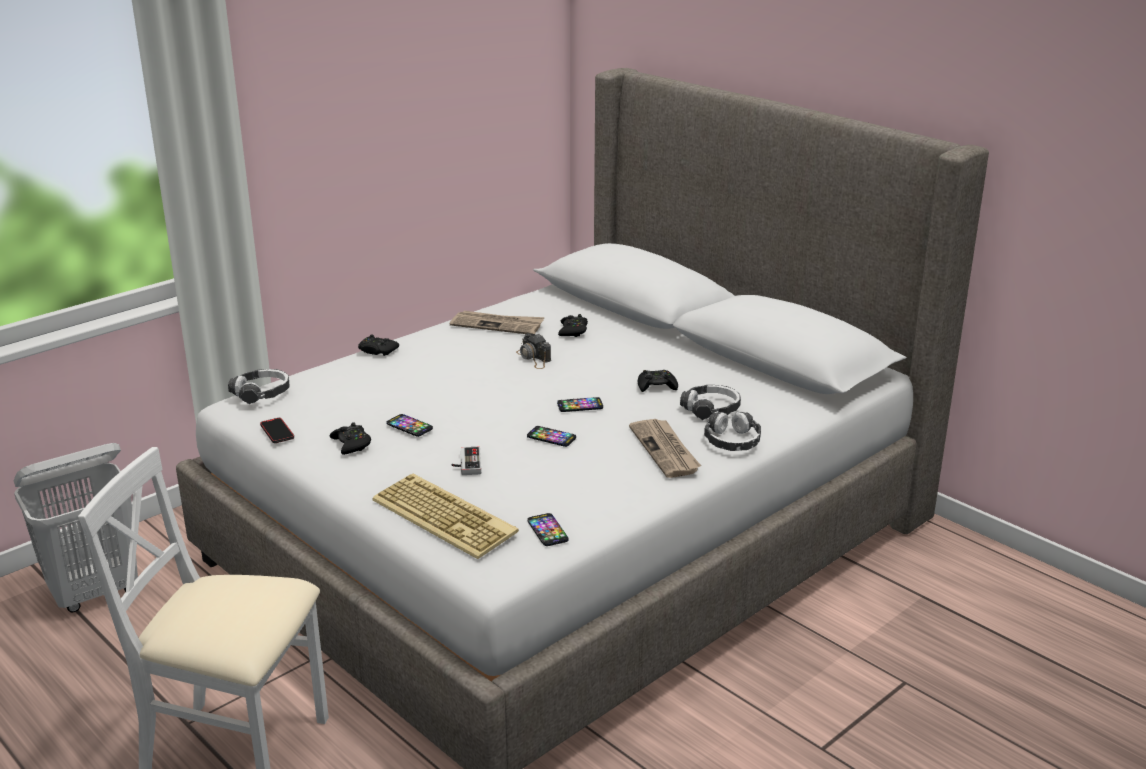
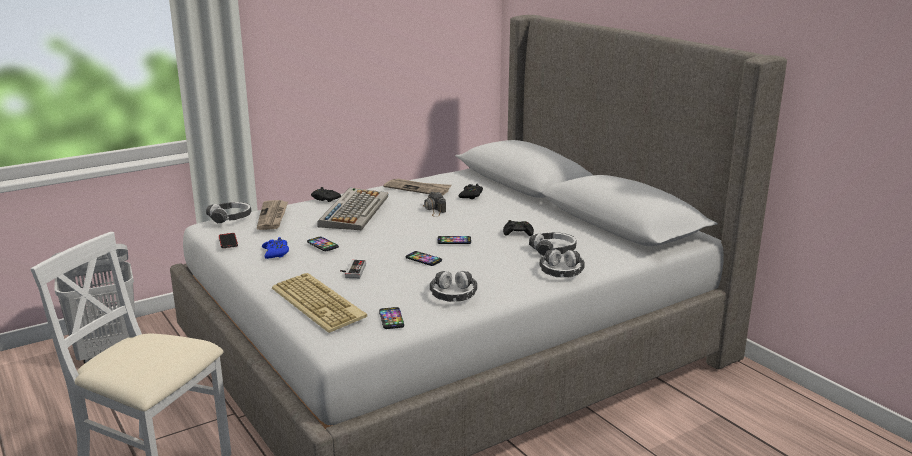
camera: 10 degrees right, 5 degrees down
(351, 444) = (276, 253): black game controller -> blue game controller
(429, 369) = (354, 210): none -> keyboard
(611, 487) = (453, 294): none -> headphones
(665, 450) = (506, 274): newspaper -> newspaper (273, 217)

